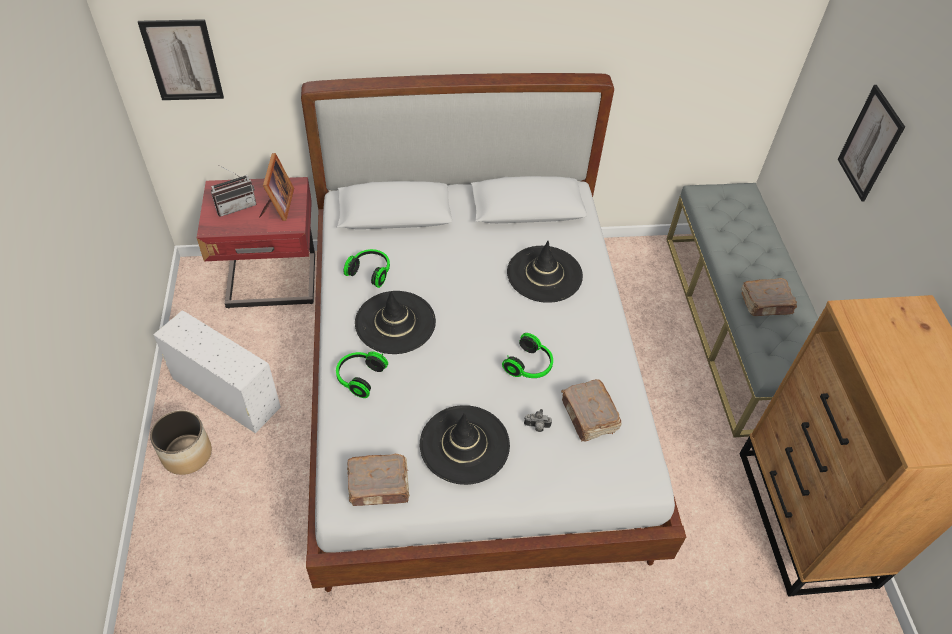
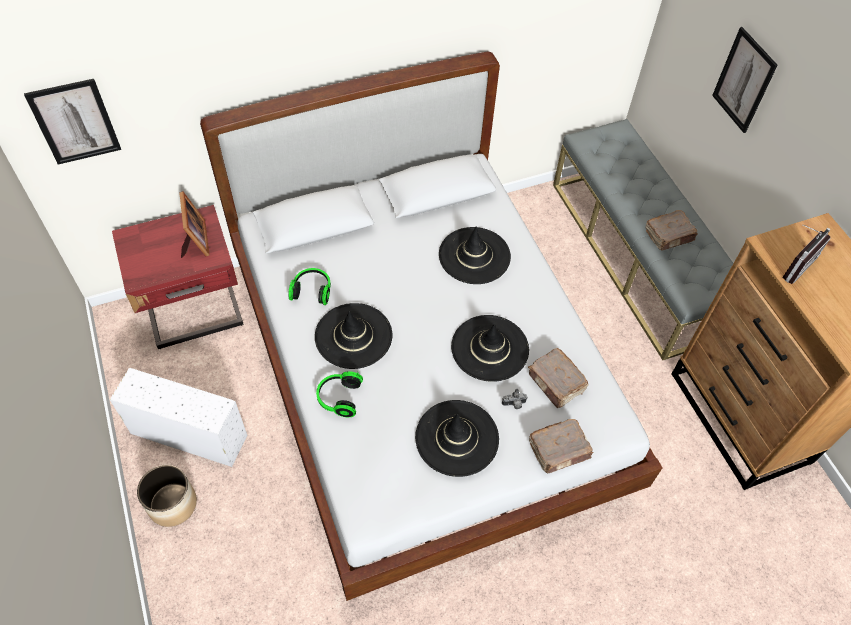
camera: 15 degrees left, 5 degrees up
(236, 205) = (153, 251): radio -> radio (793, 265)
(379, 486) = (394, 497): brown book -> brown book (559, 450)
(530, 366) = (490, 348): headphones -> black hat

